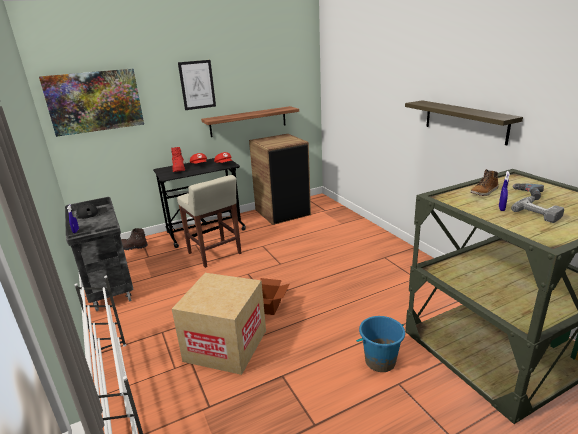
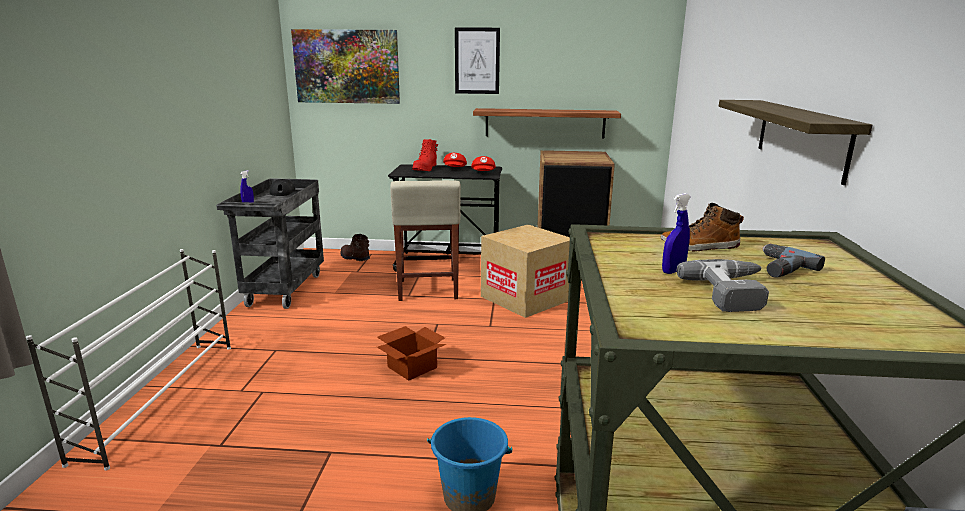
camera: 30 degrees right, 5 degrees down
(226, 345) = (315, 390): cardboard box -> cardboard box (525, 298)

